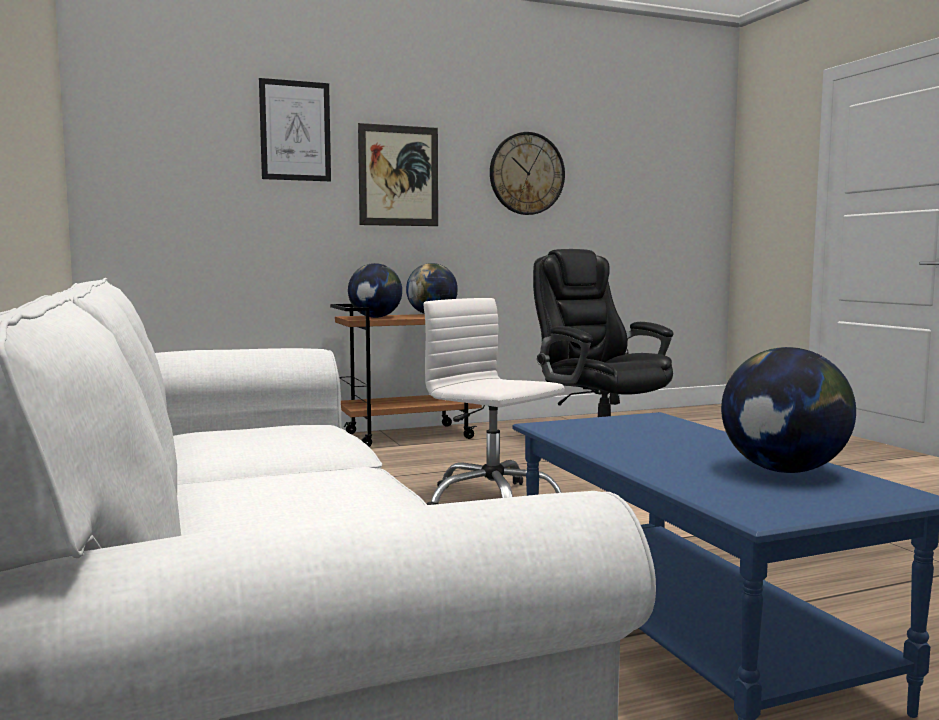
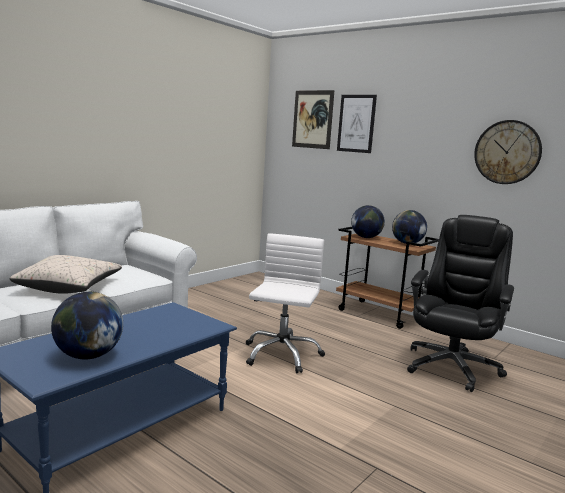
camera: 60 degrees right, 5 degrees up
(303, 476) = (69, 288): none -> beige pillow
(398, 176) = (410, 151): picture -> picture (312, 119)

